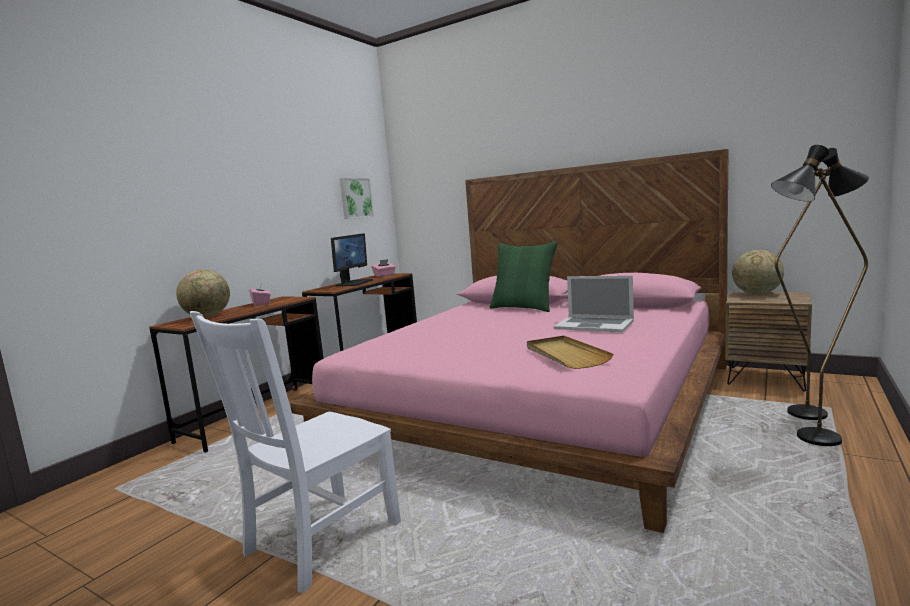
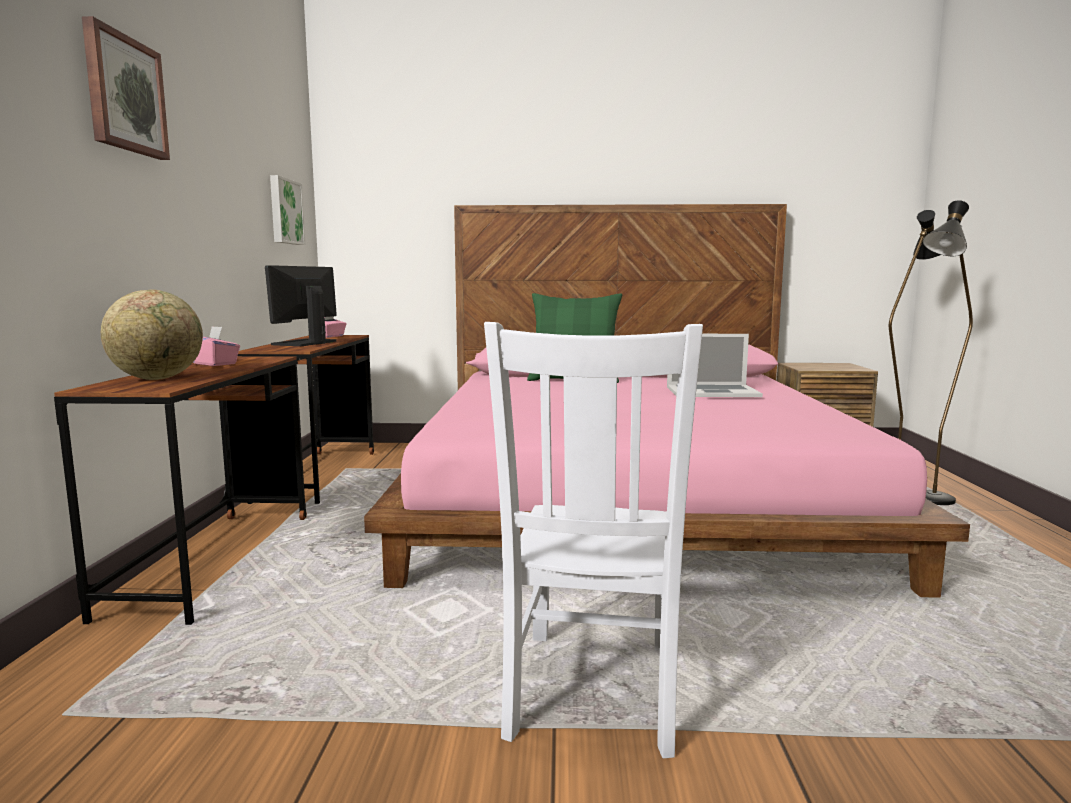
camera: 30 degrees left, 0 degrees up
(206, 161) = (124, 94): none -> picture
(354, 283) = (305, 343): monitor -> monitor turned 150 degrees counterclockwise
(565, 355) = (756, 418): beige tray -> none
(756, 294) = (809, 364): globe -> none

